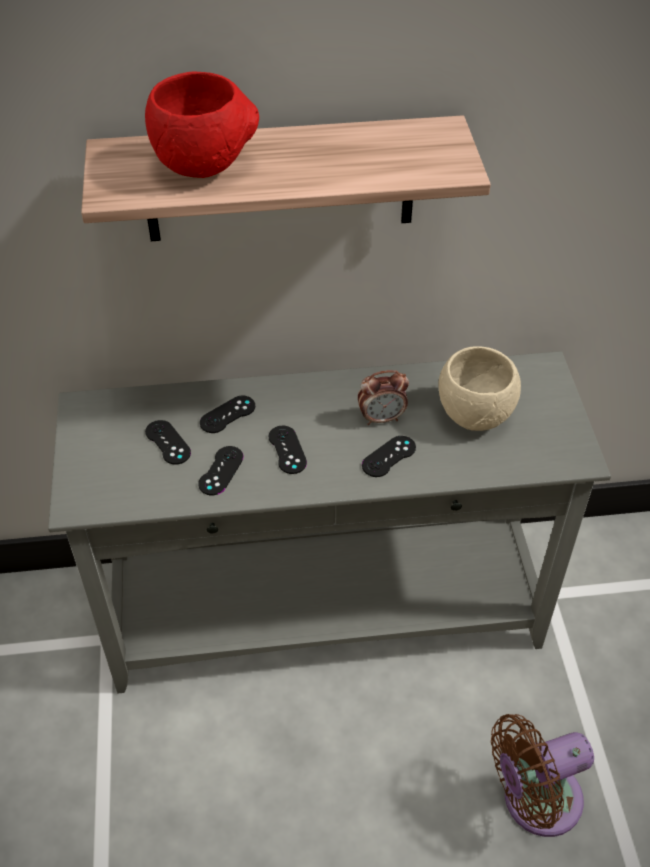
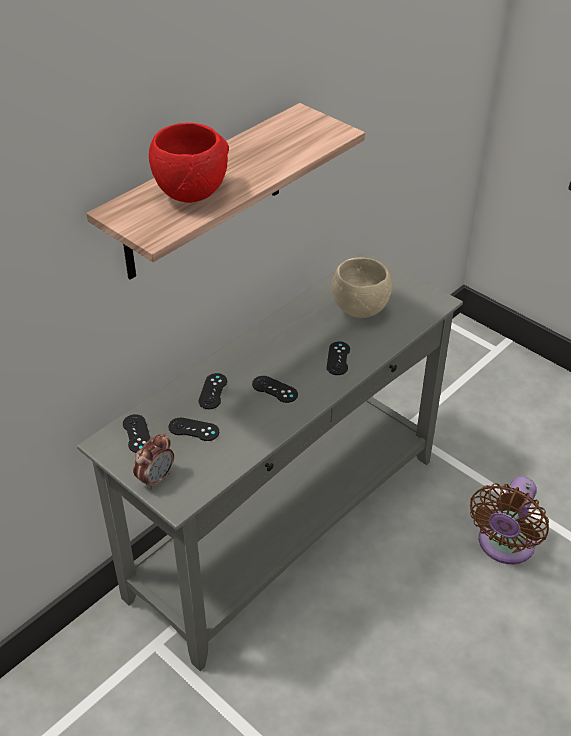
camera: 40 degrees left, 5 degrees down
(221, 471) = (248, 425): black game controller -> black game controller (137, 434)
(382, 418) = (309, 340): alarm clock -> alarm clock (156, 478)

